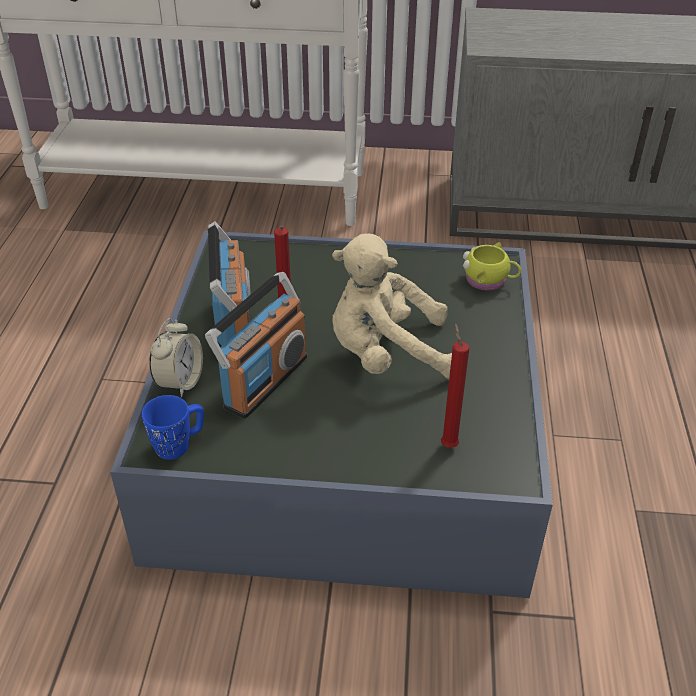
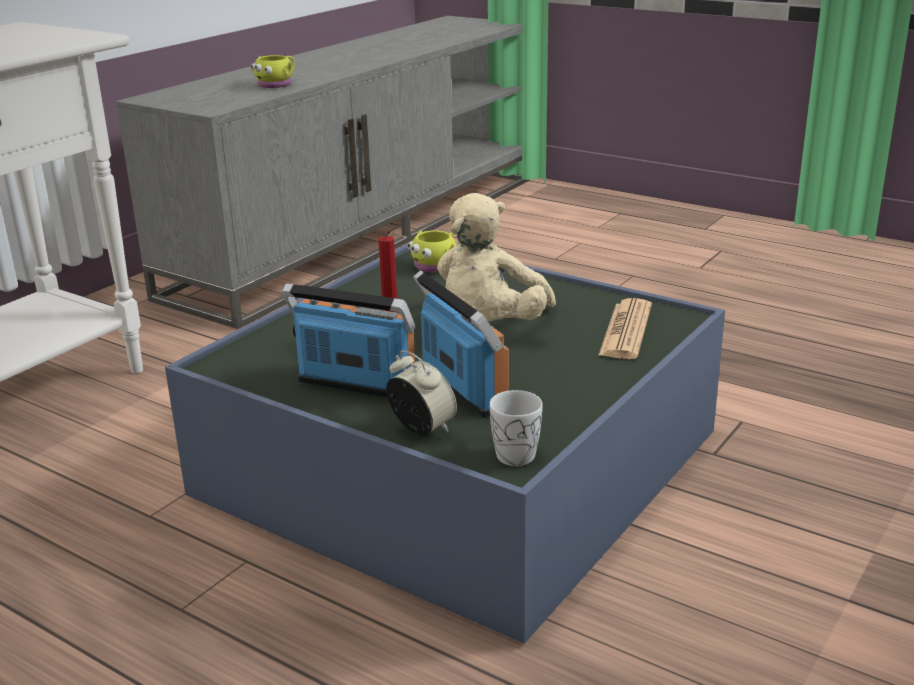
camera: 60 degrees left, 15 degrees down
(179, 444) = (514, 451): blue mug -> white mug
(448, 444) = (626, 330): red candle -> newspaper
(595, 44) = (277, 84): none -> yellow mug

